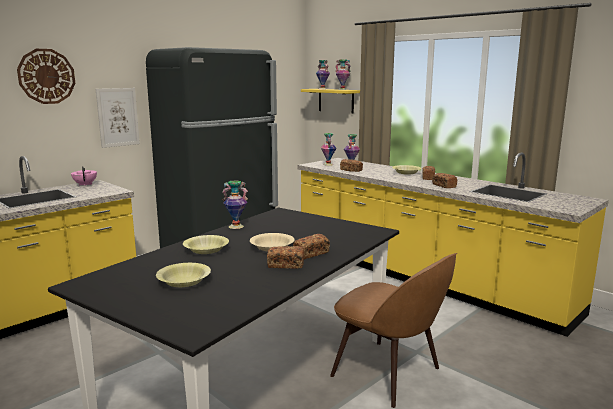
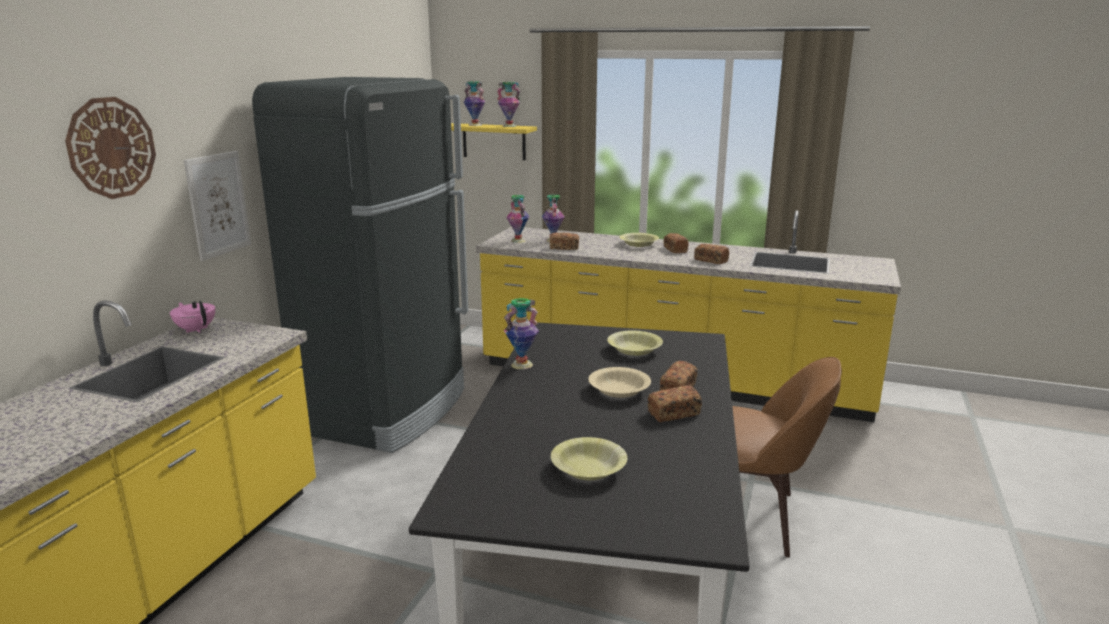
camera: 25 degrees left, 5 degrees up
(206, 250) = (541, 412): yellow bowl -> yellow bowl (634, 350)

